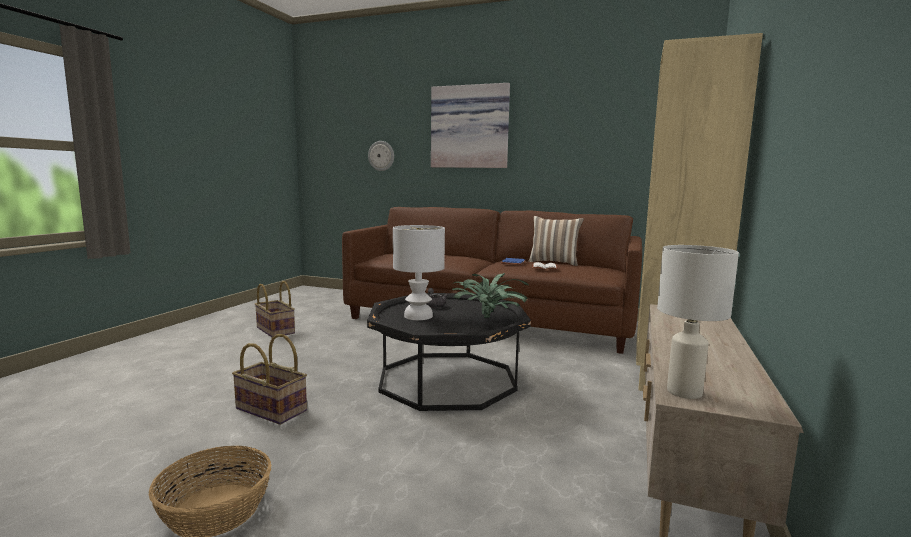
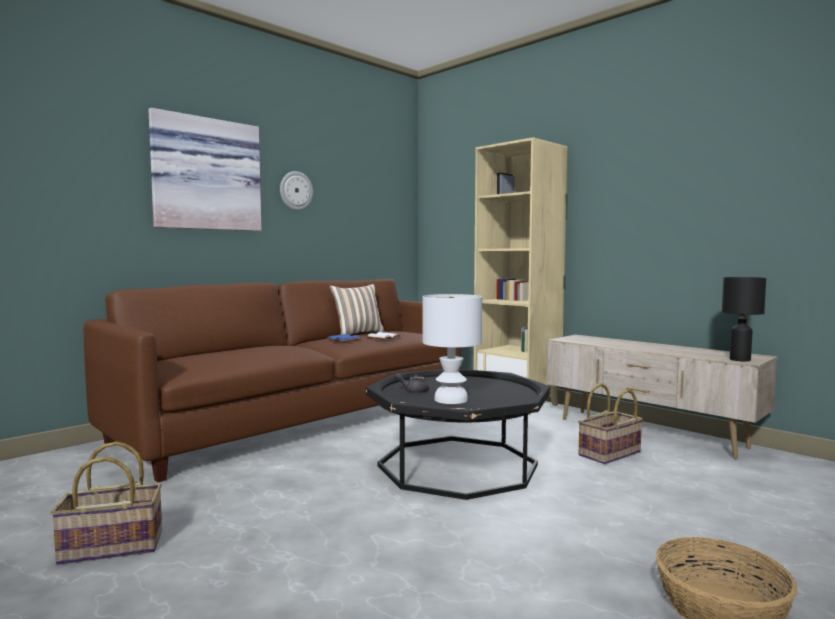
camera: 65 degrees left, 5 degrees down
(270, 410) = (478, 568): basket -> basket (610, 454)
(381, 156) = (48, 204): wall clock -> wall clock (296, 191)
(489, 319) = (483, 383): potted plant -> none
(683, 392) = (740, 360): white table lamp -> black table lamp

